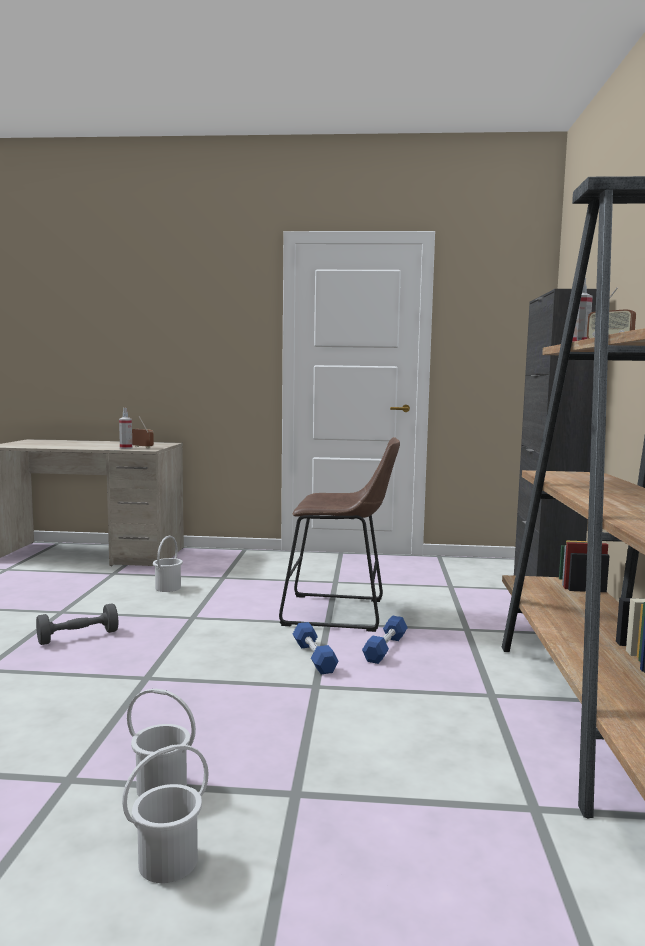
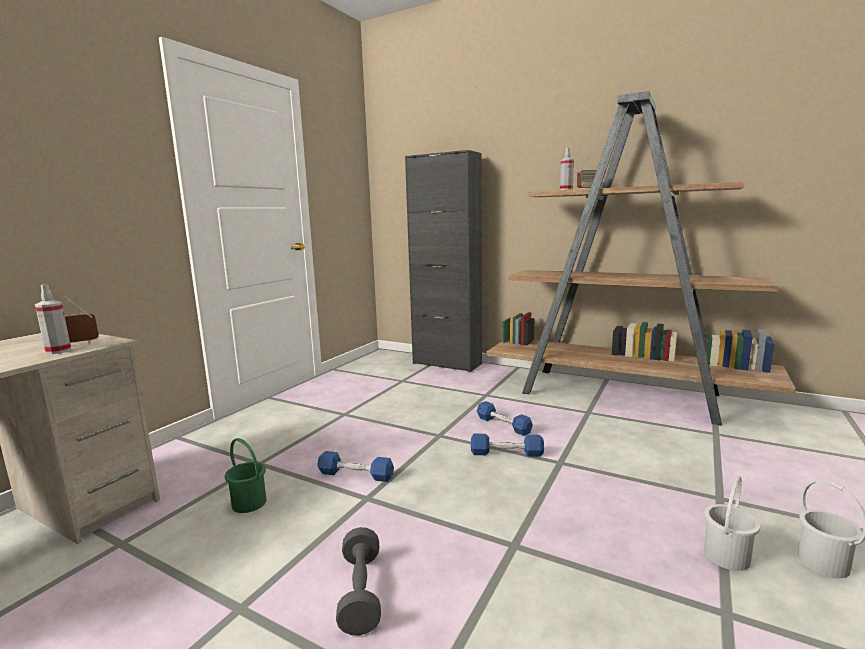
camera: 65 degrees left, 5 degrees up
(168, 588) = (249, 502): white bucket -> green bucket
(225, 607) = (356, 475): none -> blue dumbbell
(341, 613) = (422, 426): brown stool -> none

